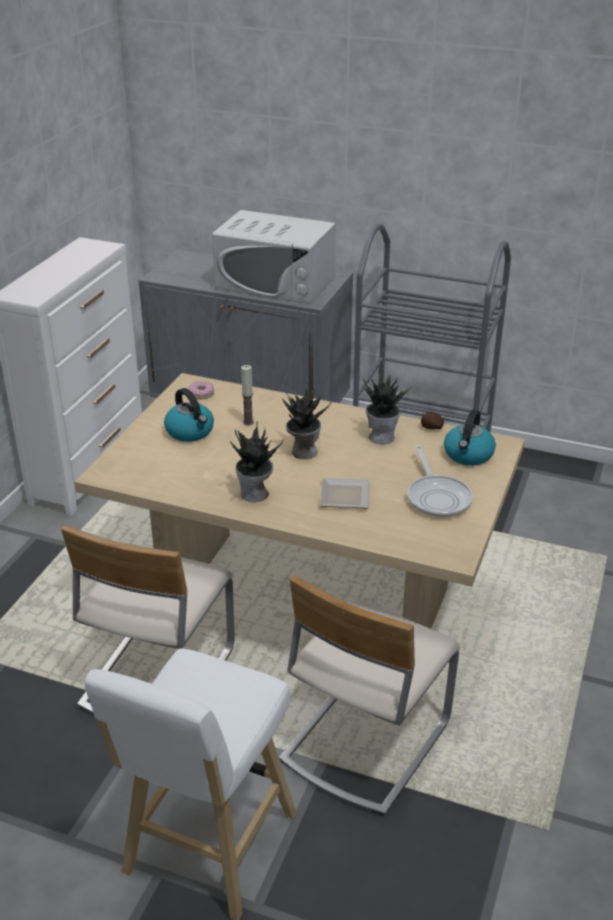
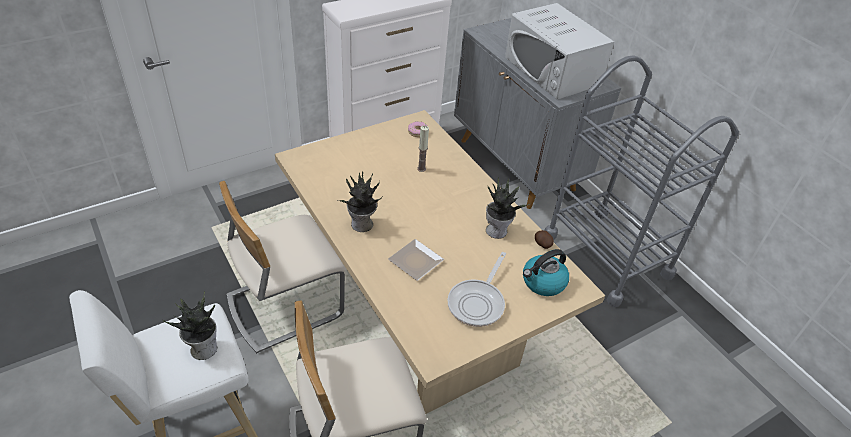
camera: 35 degrees right, 10 degrees up
(190, 432) = (378, 156): kettle -> none
(303, 452) = (430, 211): potted plant -> potted plant (203, 348)

